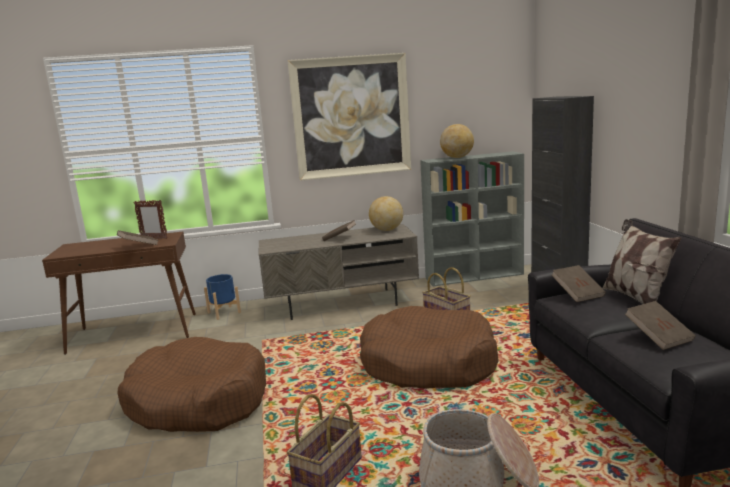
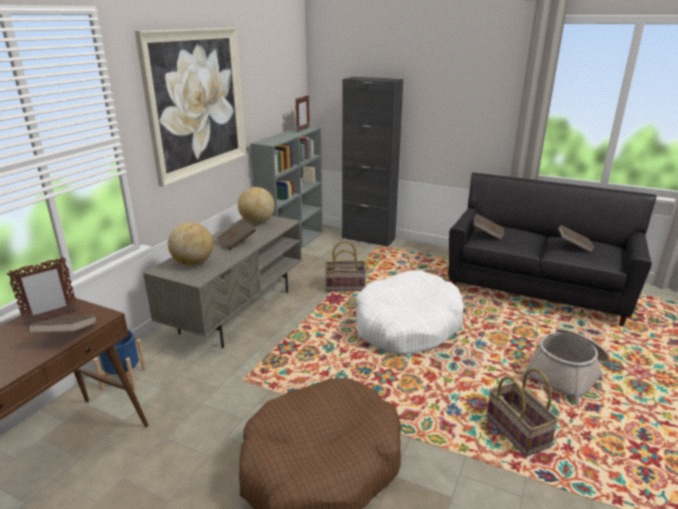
camera: 55 degrees left, 10 degrees up
(428, 364) = (407, 325): brown dog bed -> white dog bed
(457, 157) = (279, 137): globe -> globe (193, 263)
(500, 154) = (303, 129): none -> picture frame
(635, 298) = (511, 226): pillow -> none

